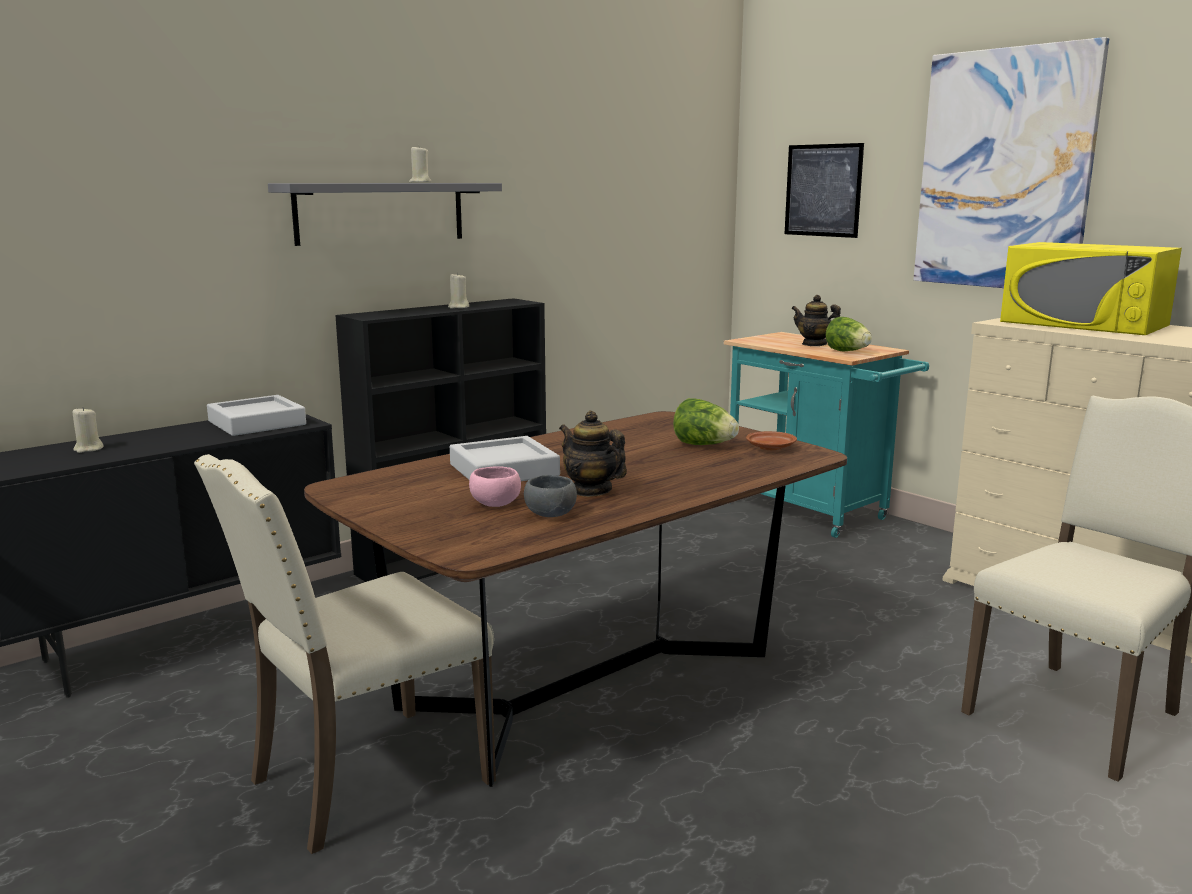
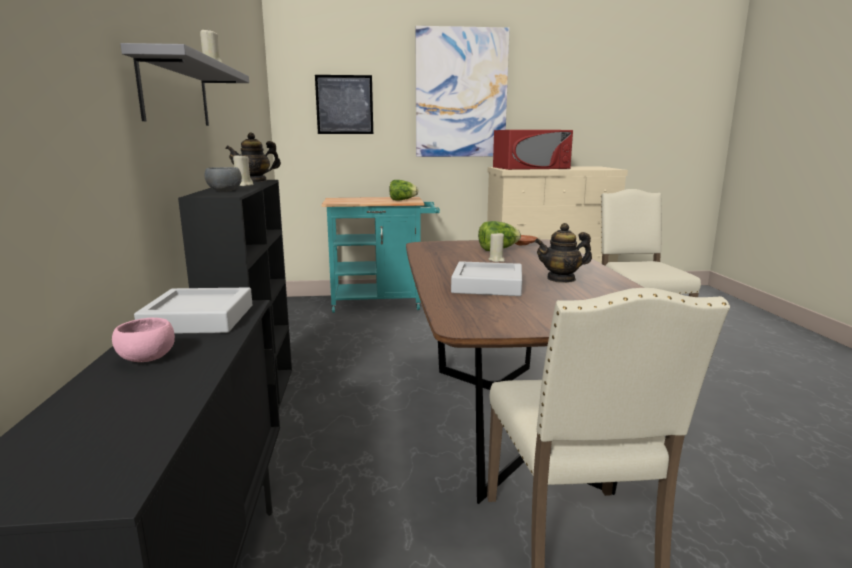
camera: 55 degrees left, 0 degrees up
(88, 449) = (113, 403): beige candle -> beige candle (496, 260)
(495, 505) = (568, 299): pink bowl -> pink bowl (148, 359)
(549, 515) = (603, 293): grey bowl -> grey bowl (224, 191)
(814, 344) = (372, 199): teapot -> teapot (255, 181)
(1084, 323) = (531, 168): yellow microwave -> red microwave

